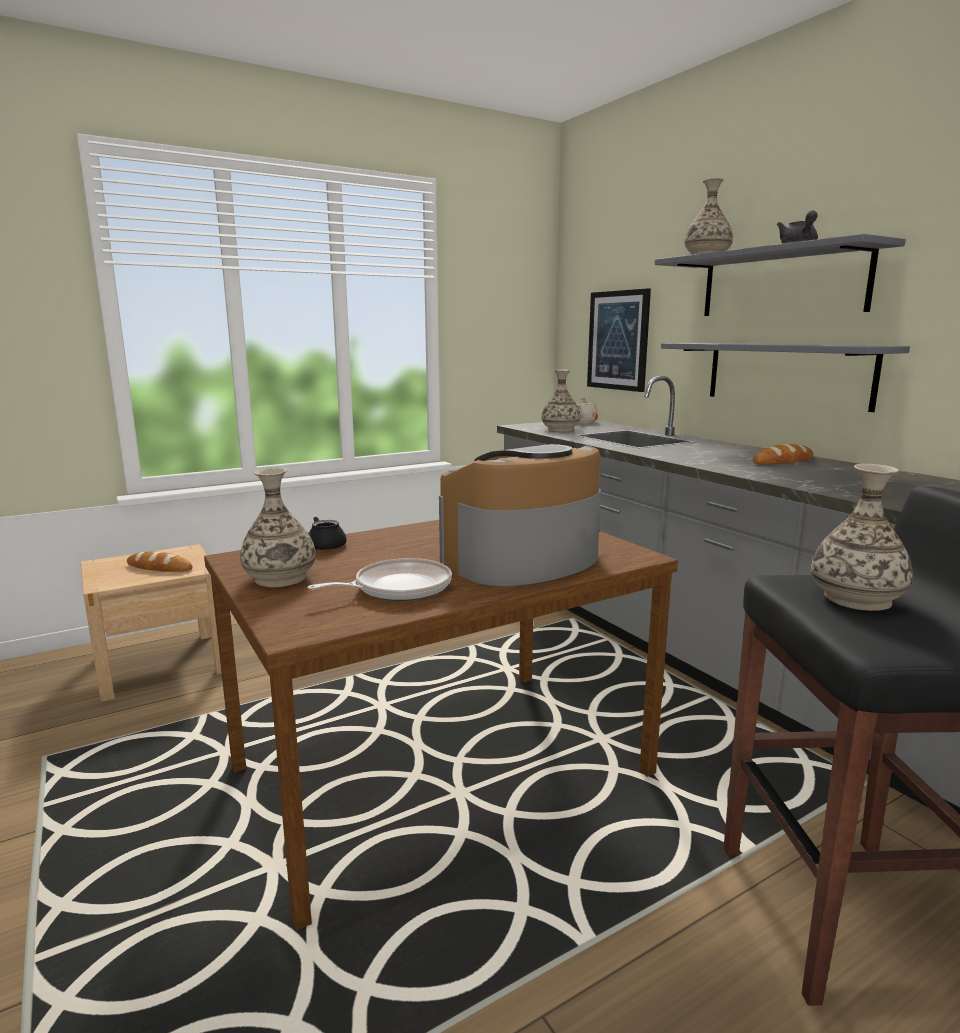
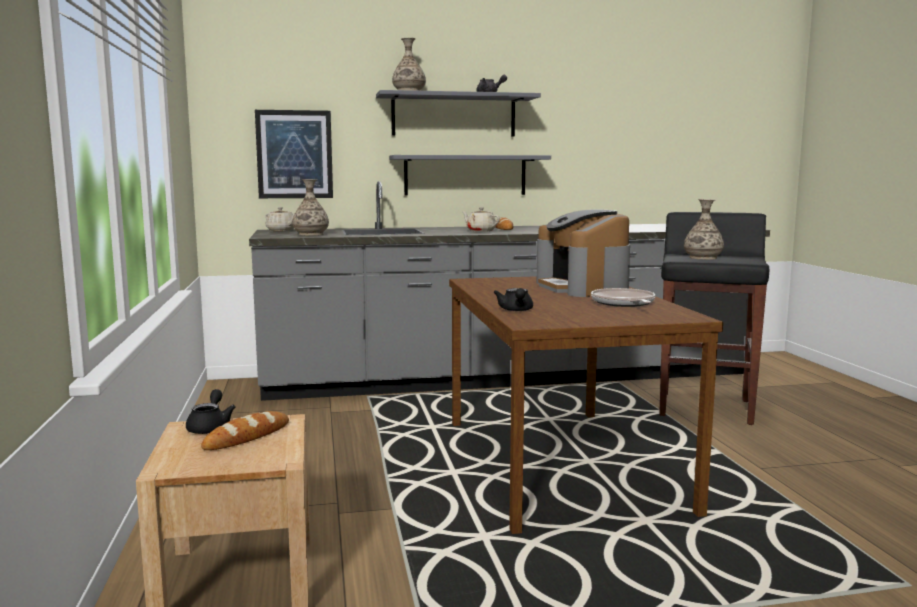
camera: 70 degrees left, 5 degrees down
(184, 555) = (210, 427): none -> black teapot
(280, 578) = (589, 317): vase -> none
(719, 457) = (480, 231): none -> beige teapot

